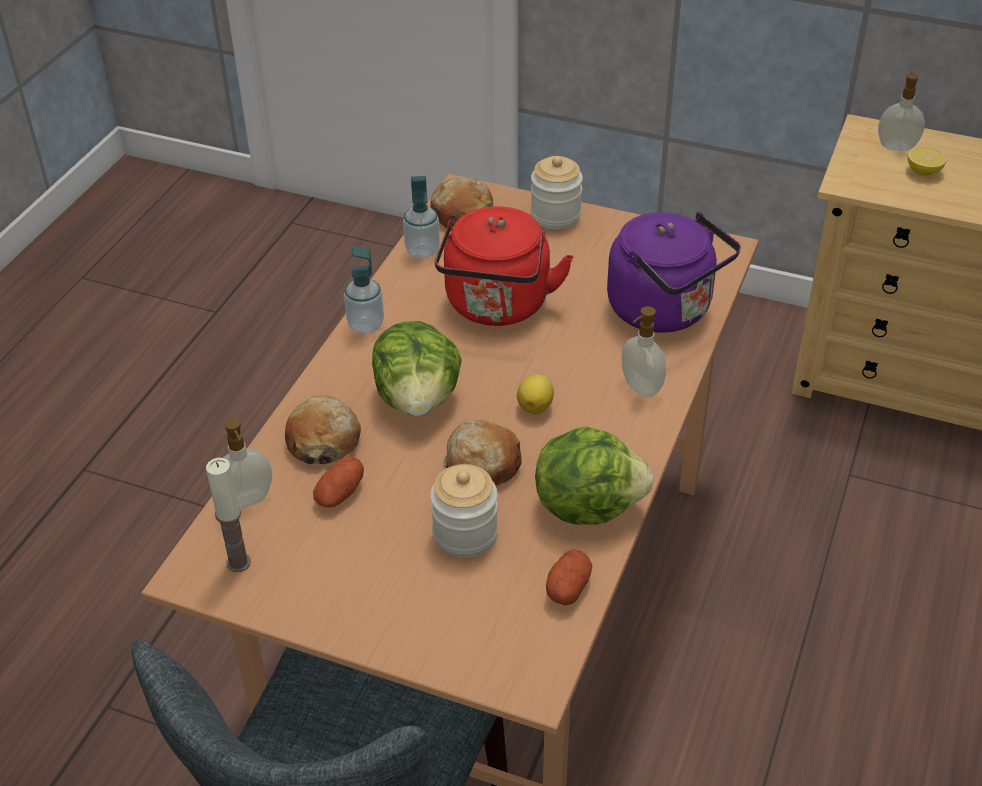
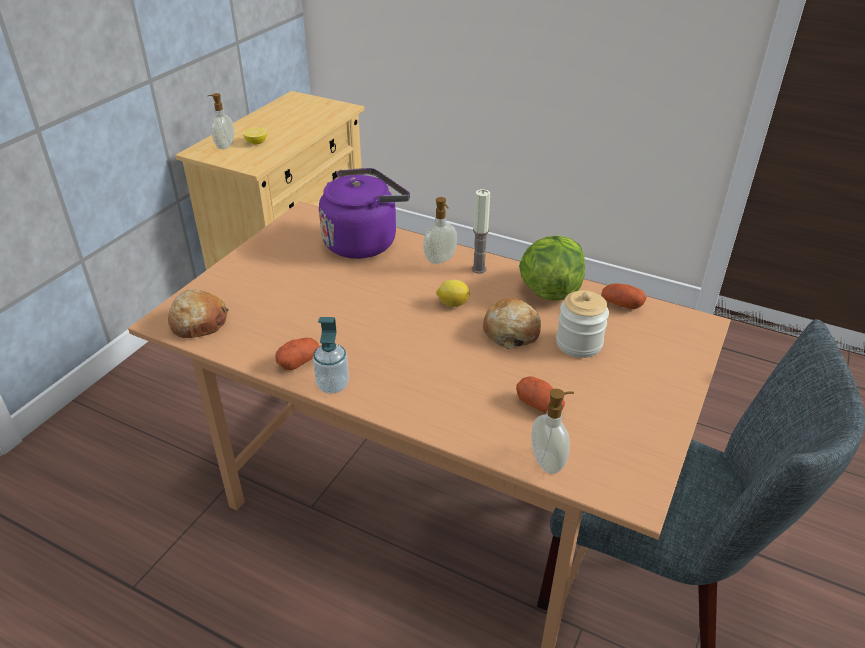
camera: 85 degrees left, 5 degrees down
(238, 563) = (619, 466): candle -> candle (479, 269)
(323, 440) = (477, 414): bread -> none
(403, 295) = (299, 362): none -> potato
(418, 399) = (434, 359): lettuce -> none
(422, 251) = (240, 348): soap dispenser -> none
(497, 307) = (333, 313): red kettle -> none
(555, 215) = (227, 276): jar -> none

